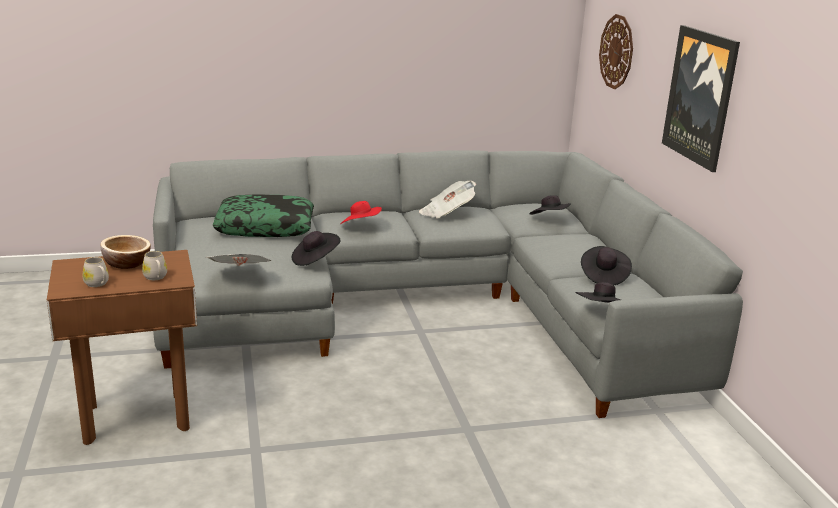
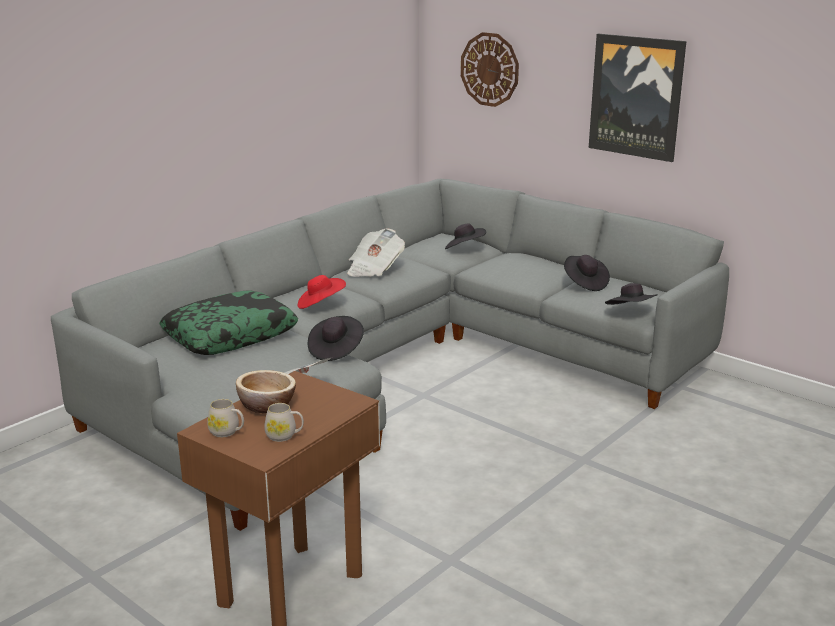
camera: 35 degrees left, 0 degrees up
(156, 278) = (327, 407): white mug -> white mug (227, 432)

